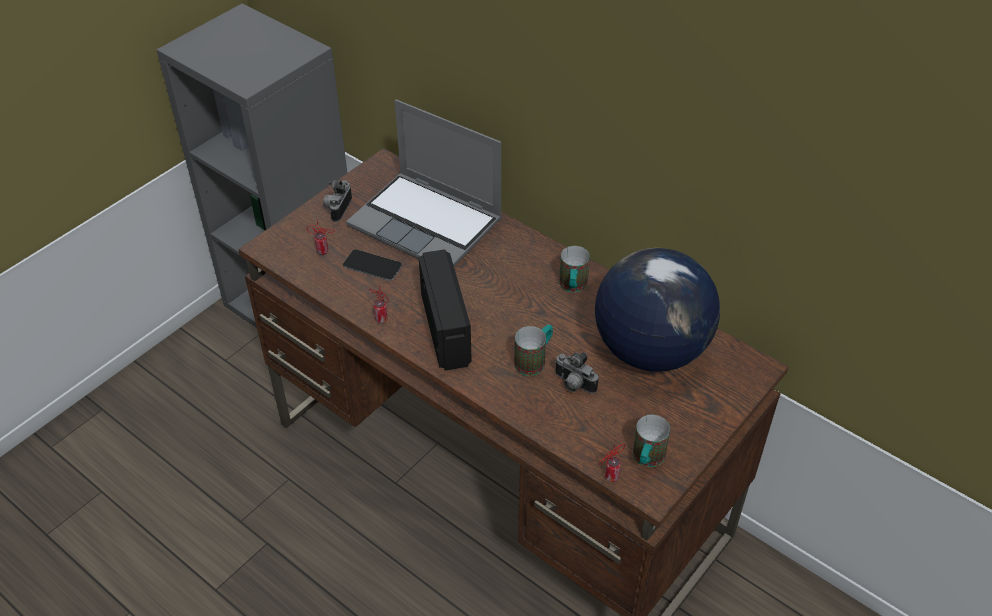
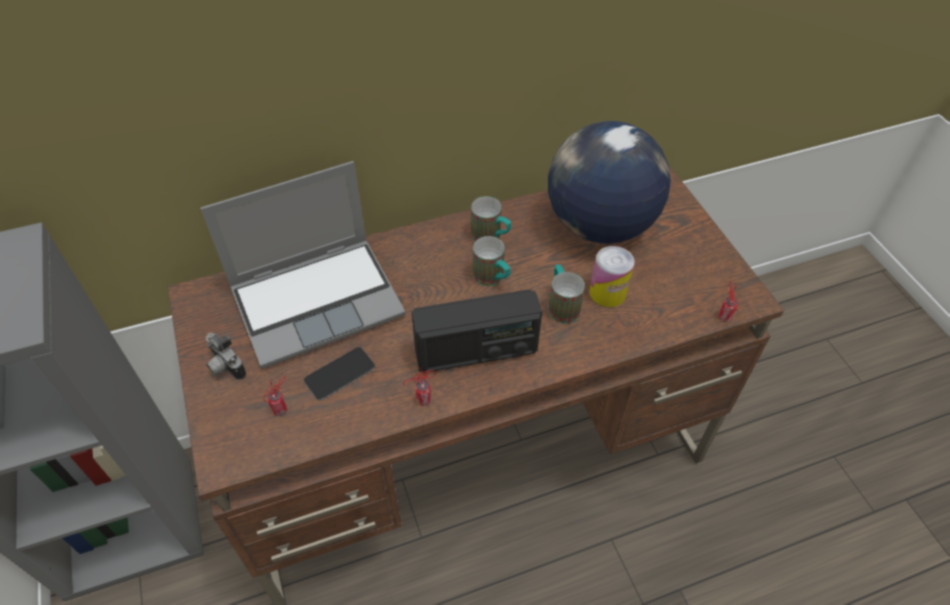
camera: 60 degrees left, 5 degrees up
(446, 329) = (476, 351): radio -> radio turned 150 degrees clockwise
(573, 385) = (607, 292): camera -> can
(646, 460) = (717, 286): mug -> mug (492, 279)

